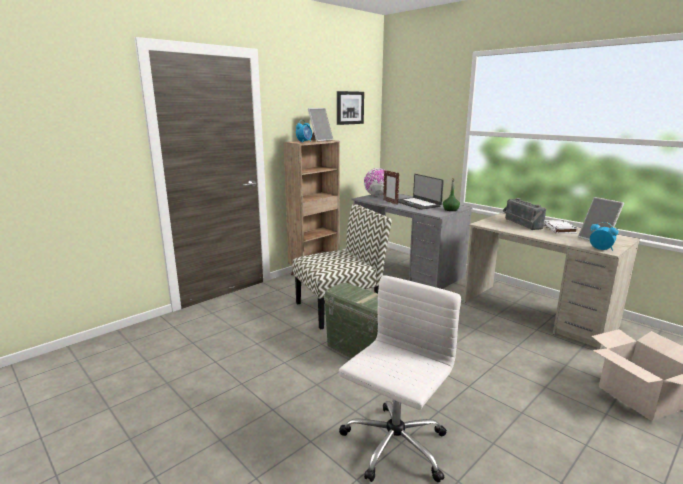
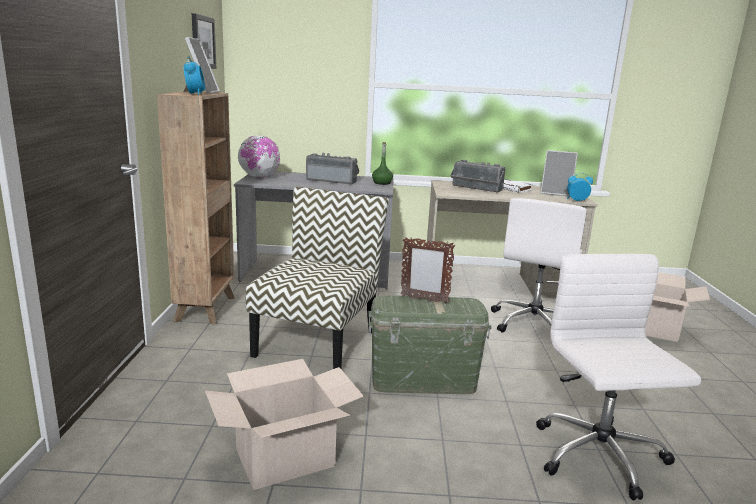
camera: 45 degrees left, 0 degrees up
(236, 354) = (284, 458): none -> cardboard box
(390, 202) = (298, 183): picture frame -> picture frame (424, 299)
(417, 204) = (332, 181): laptop -> radio
(514, 350) = (533, 324): none -> white office chair

